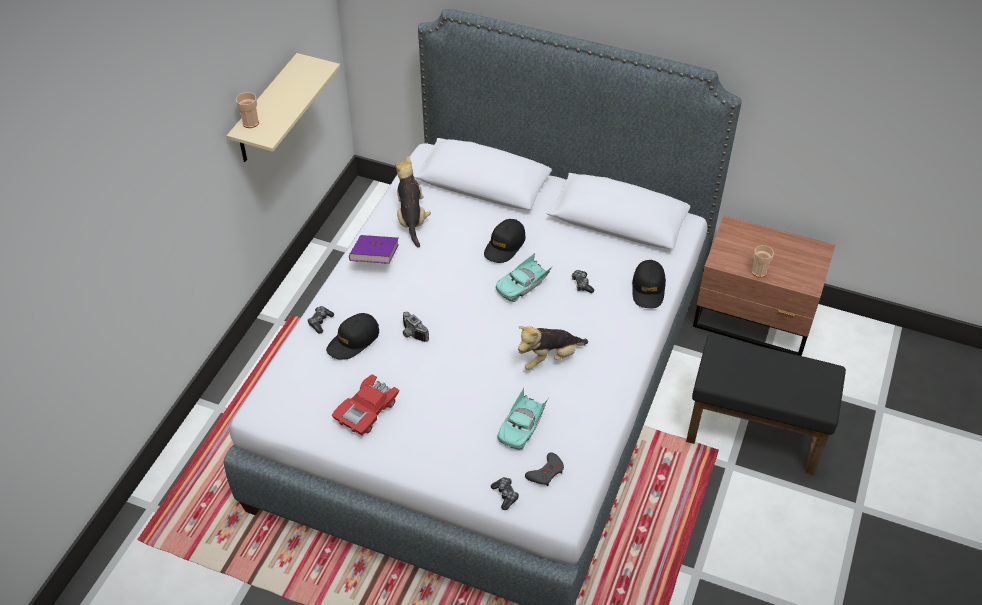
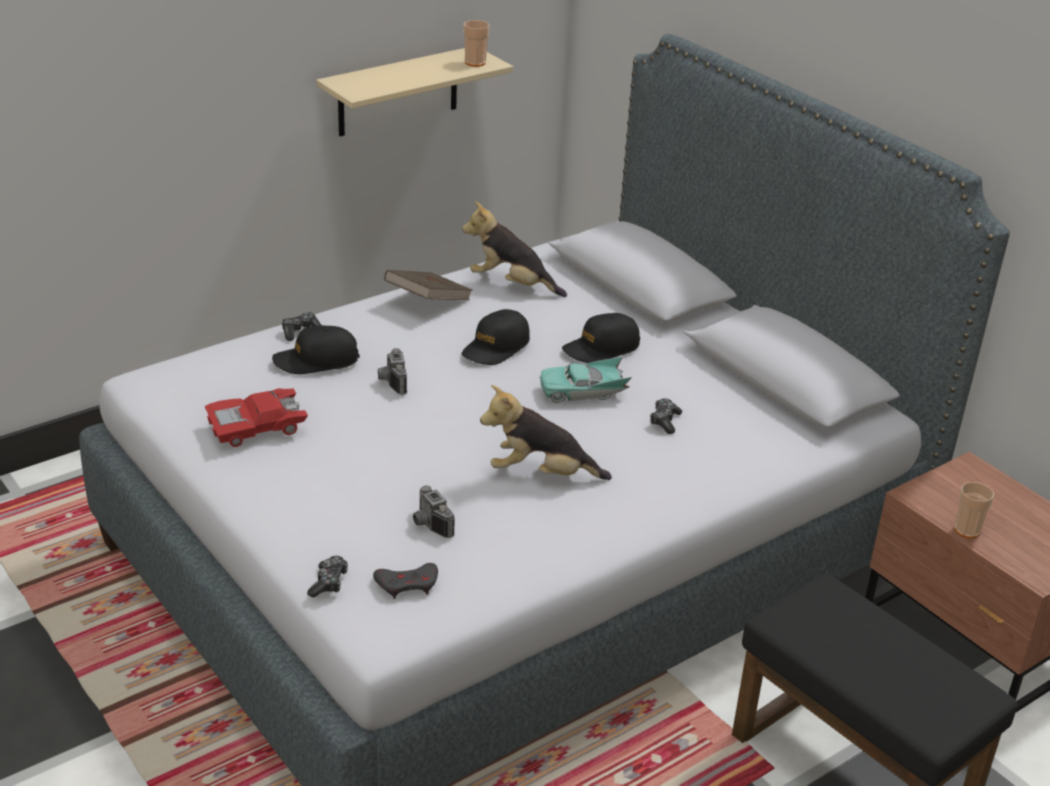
camera: 30 degrees right, 15 degrees down
(250, 123) = (353, 78): cup -> cup (475, 63)
(375, 258) = (428, 302): purple book -> brown book
(411, 219) = (511, 284): plush toy -> plush toy turned 90 degrees counterclockwise
(522, 426) = (428, 525): turquoise toy car -> camera
(648, 289) = (755, 461): black cap -> black cap (496, 347)

